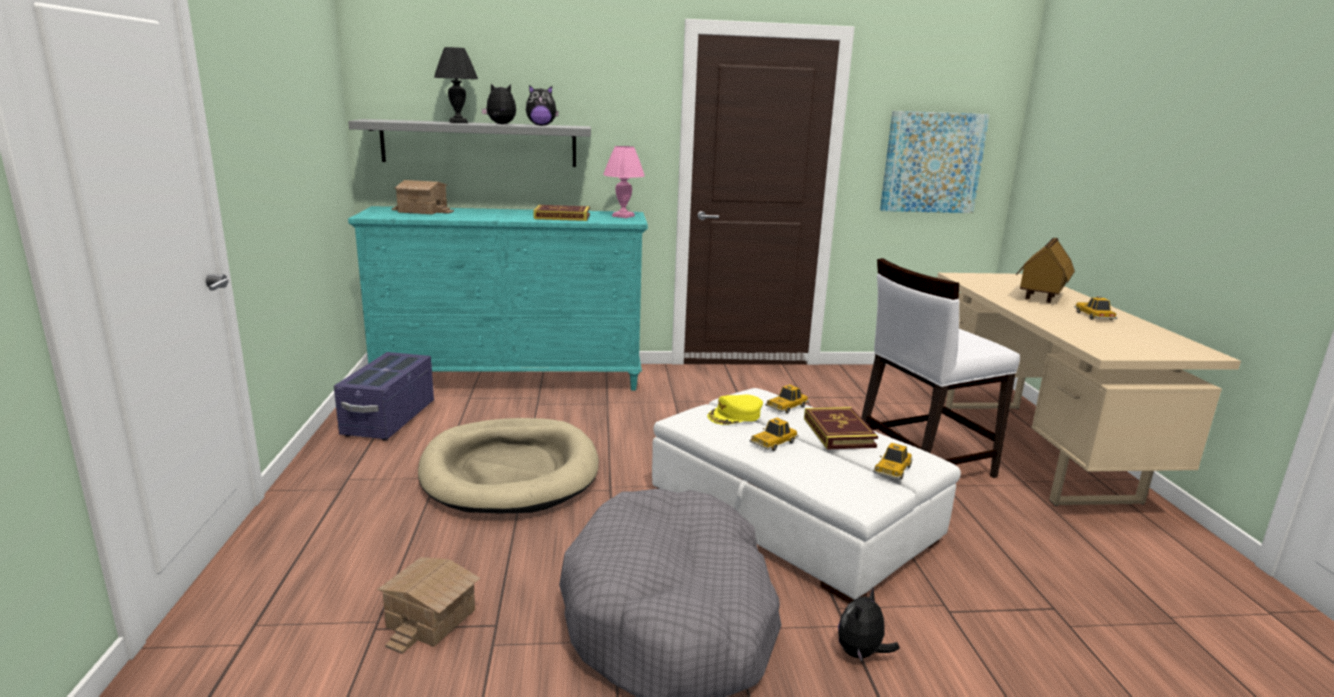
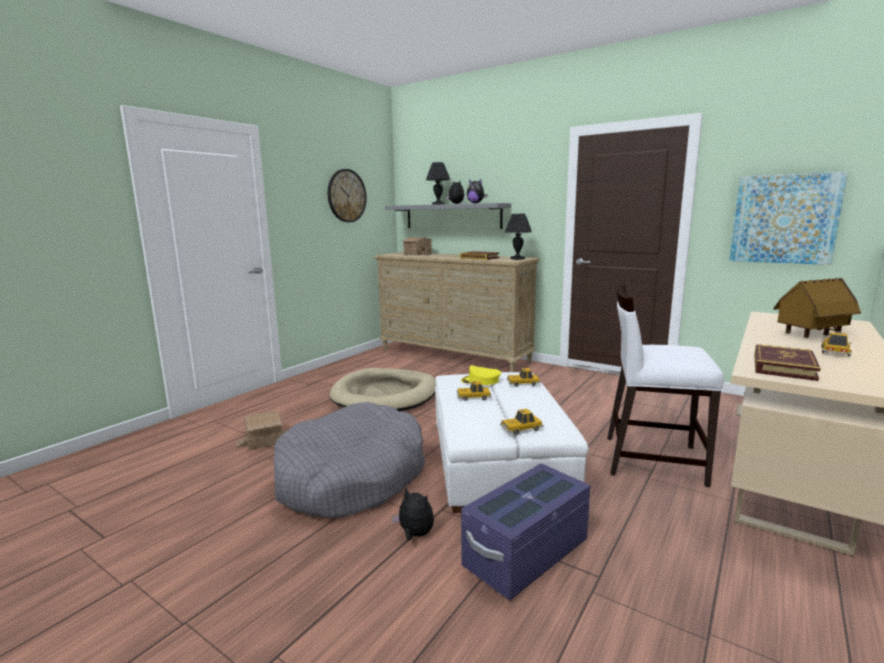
camera: 40 degrees right, 5 degrees down
(298, 104) = (346, 196): none -> wall clock
(389, 419) = (370, 362): purple storage box -> purple storage box (525, 554)
(512, 378) = (454, 356): turquoise dresser -> beige dresser
(623, 216) = (517, 259): pink table lamp -> black table lamp
(838, 432) = (527, 402): book -> book (783, 366)
(861, 654) = (415, 535): plush toy -> plush toy turned 45 degrees clockwise

